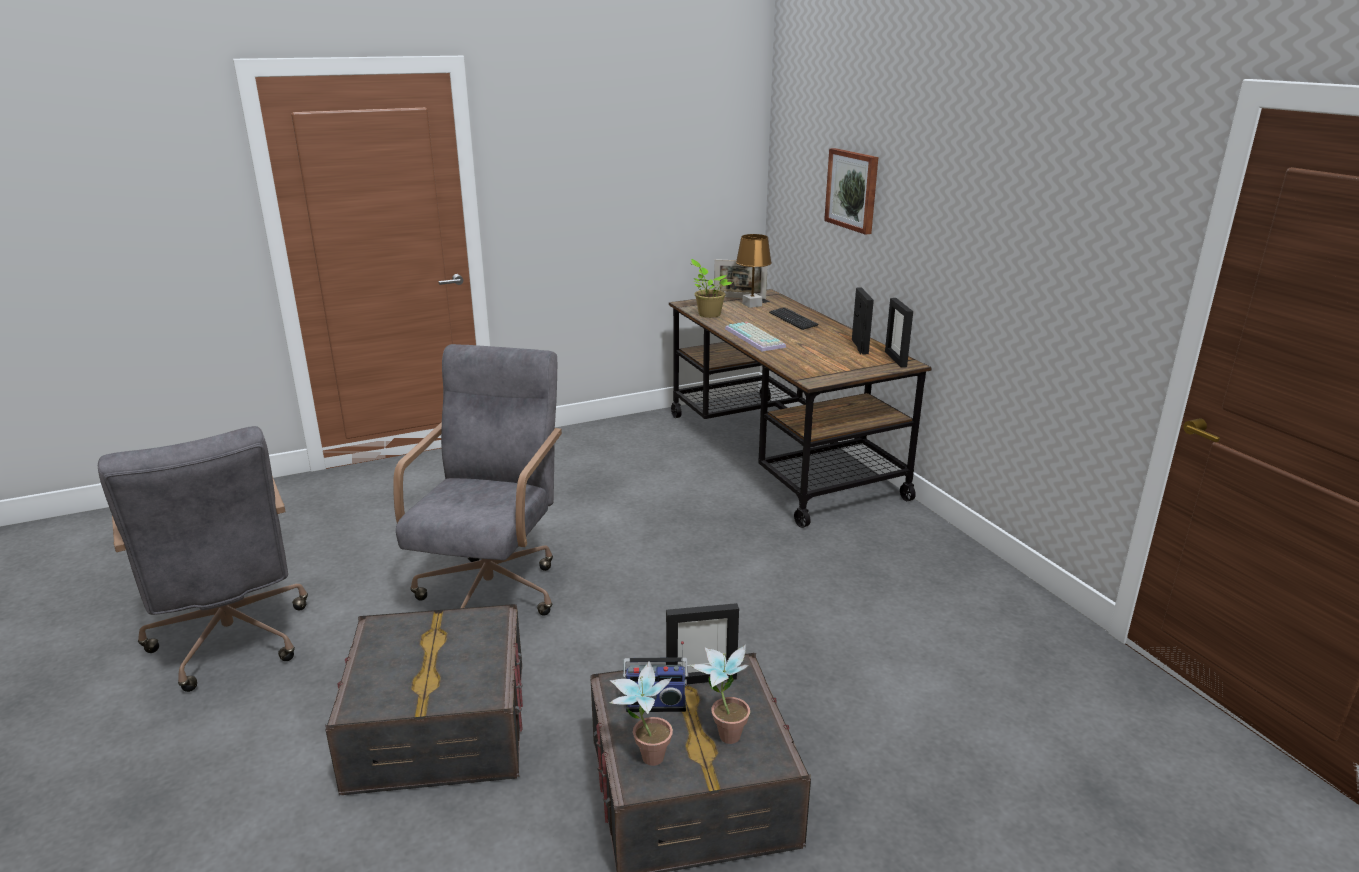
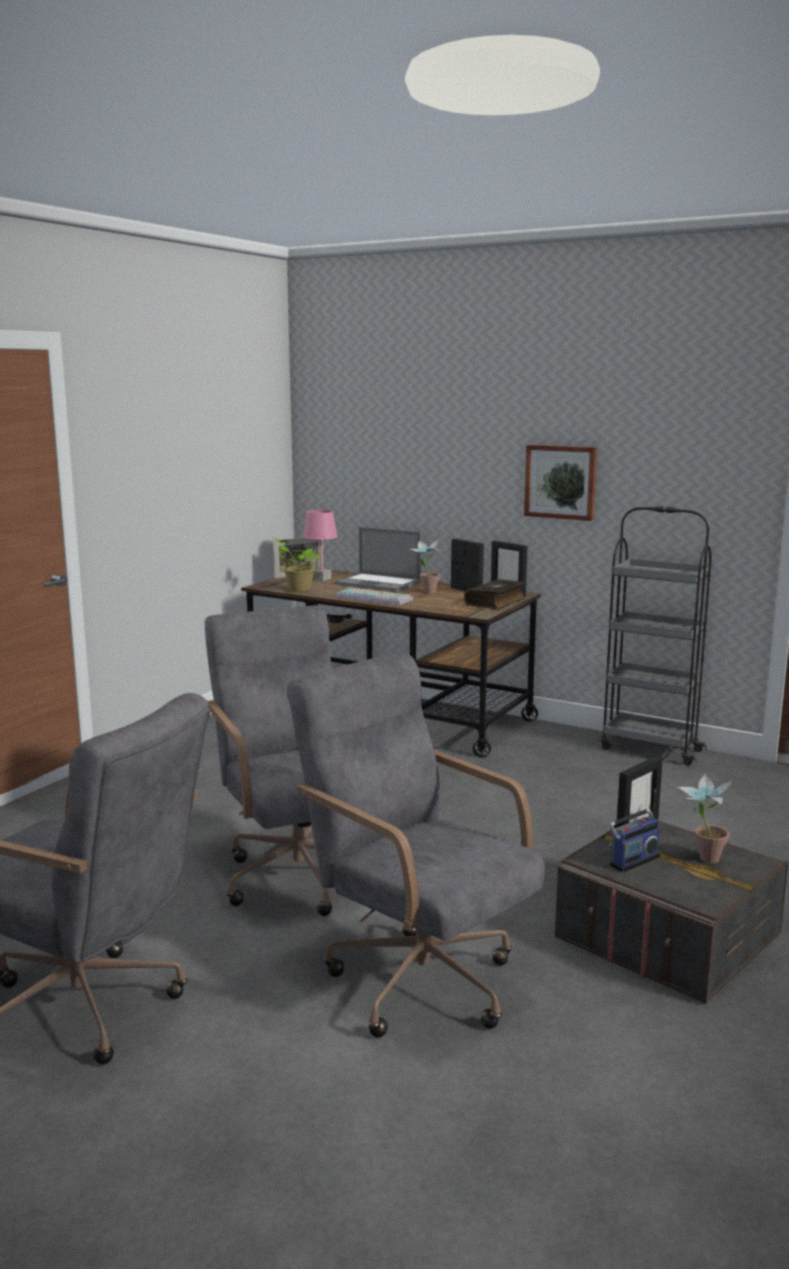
camera: 35 degrees left, 10 degrees down
(439, 726) = (414, 980): grey storage box -> grey office chair
(644, 757) = (680, 890): potted plant -> potted plant (426, 593)
(752, 305) = (321, 579): brown table lamp -> pink table lamp
(793, 320) = (377, 583): keyboard -> laptop
(853, 190) = (419, 456): picture -> picture (561, 482)
(861, 368) = (496, 602): none -> book
(989, 575) = (650, 750): none -> grey cart

